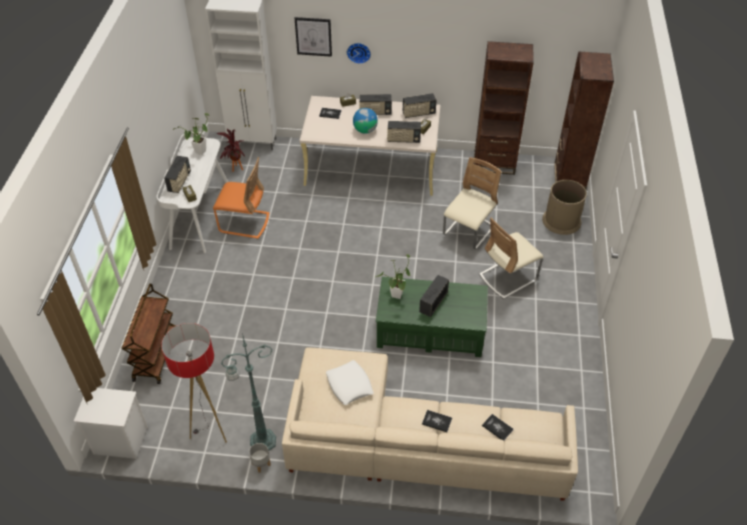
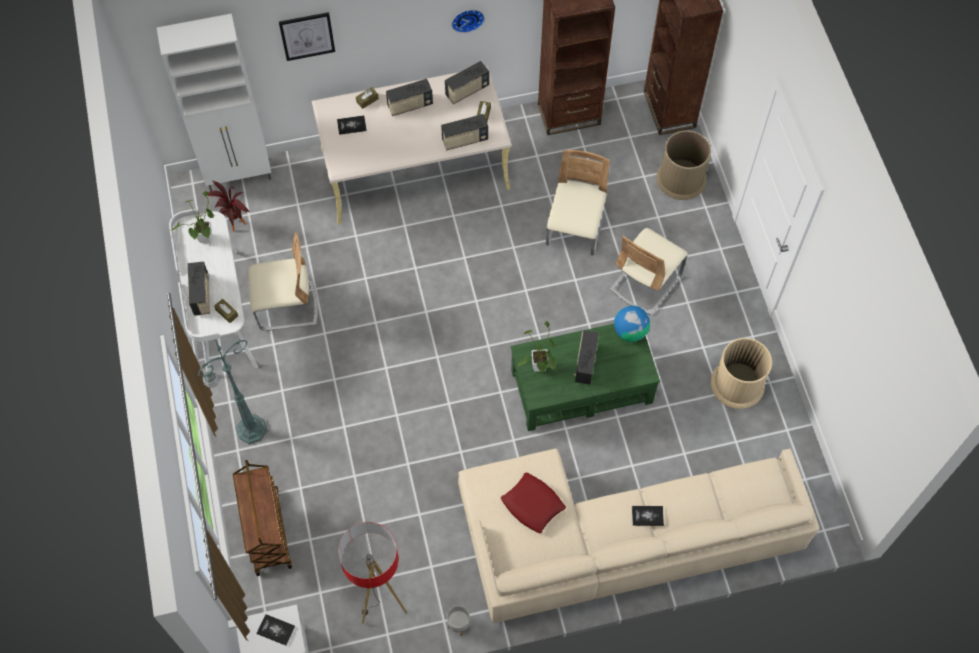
camera: 20 degrees left, 15 degrees up
(244, 223) = (286, 306): orange chair -> beige chair
(261, 441) = (446, 597): green floor lamp -> green floor lamp (250, 430)
(349, 385) = (533, 505): white pillow -> red pillow
(359, 52) = (371, 37): wall clock -> wall clock (467, 19)
(365, 130) = (409, 139): globe -> globe (630, 331)
(497, 428) = (715, 501): book -> book (276, 630)
(554, 363) = (737, 384): none -> beige trash can

